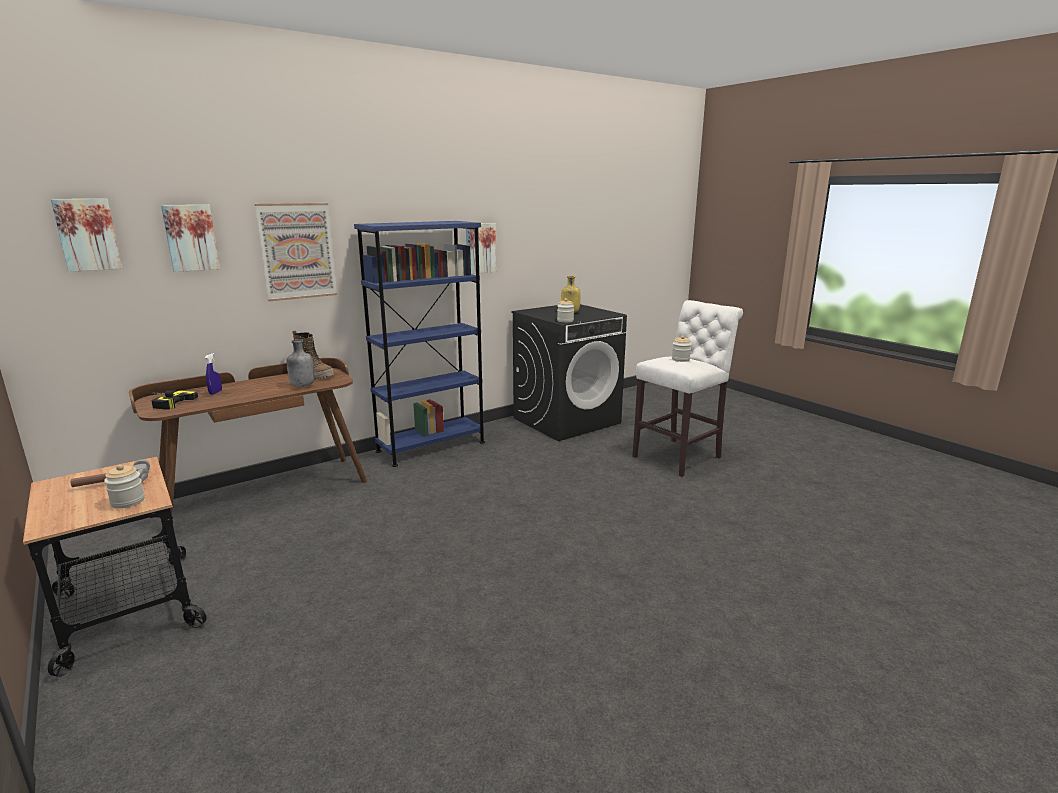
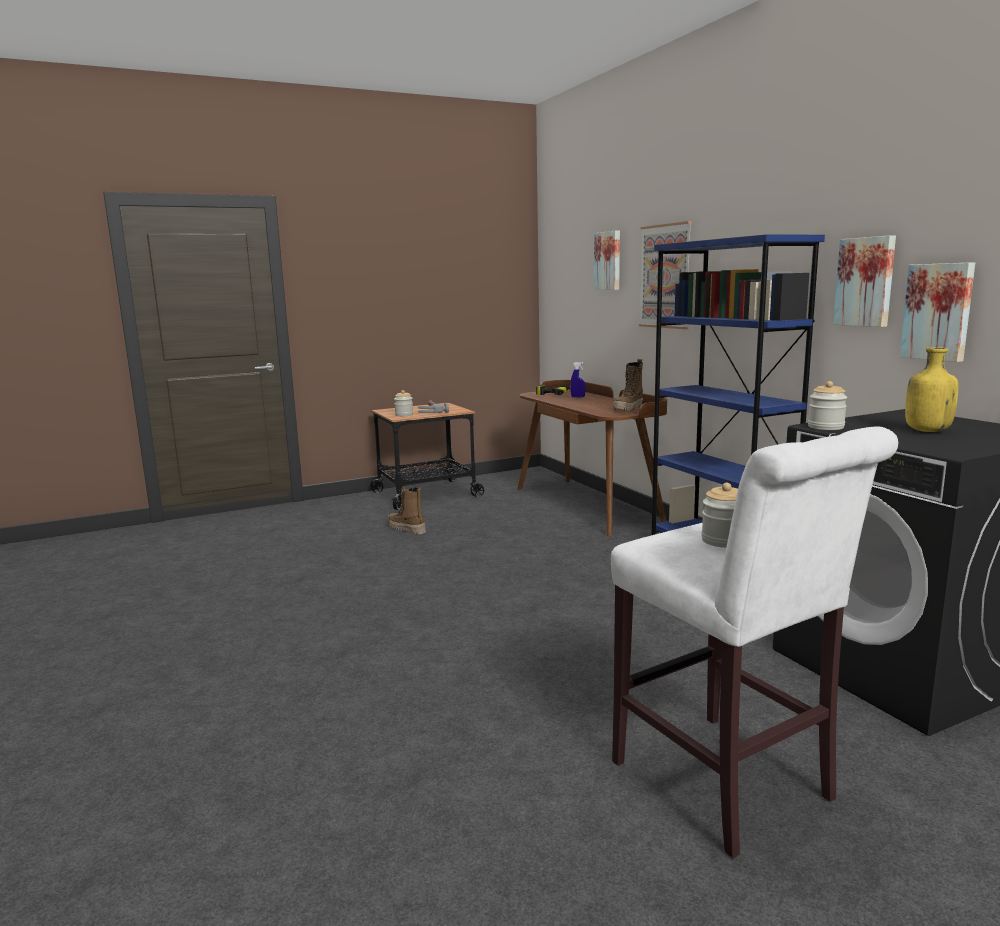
camera: 100 degrees right, 5 degrees down
(87, 234) = (570, 258): picture -> picture (938, 311)
(300, 600) = (406, 529): none -> boot
(302, 386) = (594, 409): grey bottle -> none

